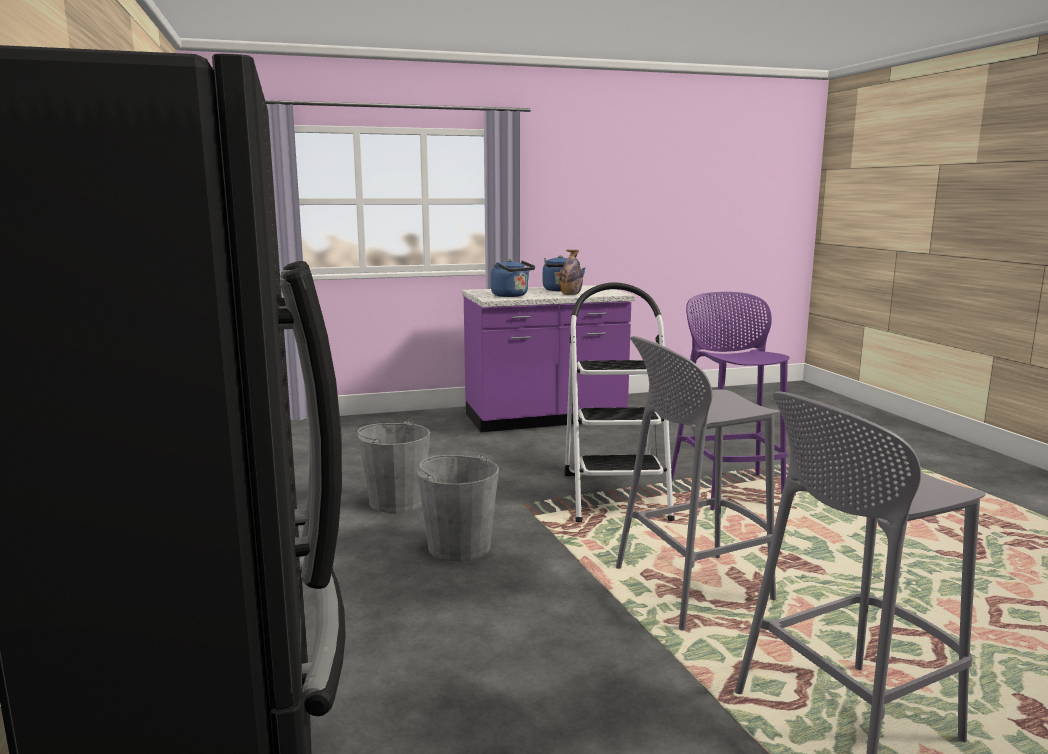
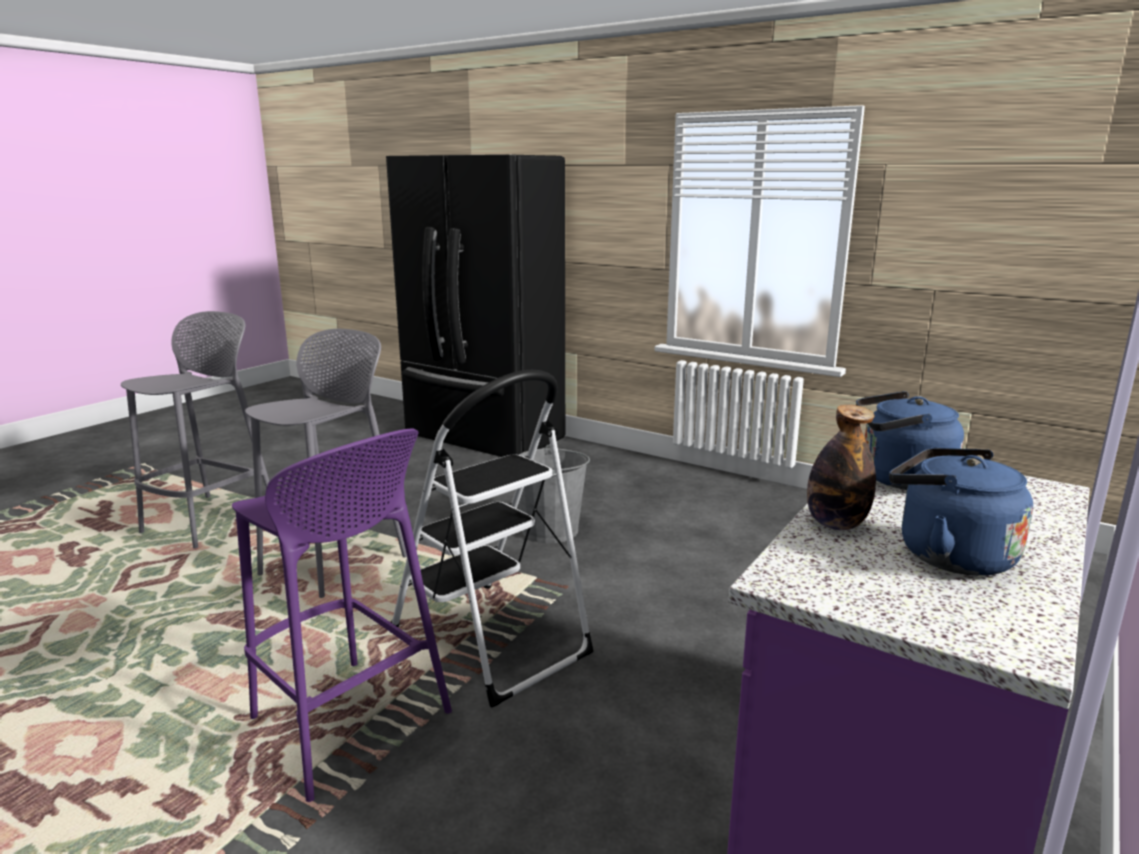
camera: 140 degrees right, 5 degrees up
(396, 501) = (678, 545): grey bucket -> none

